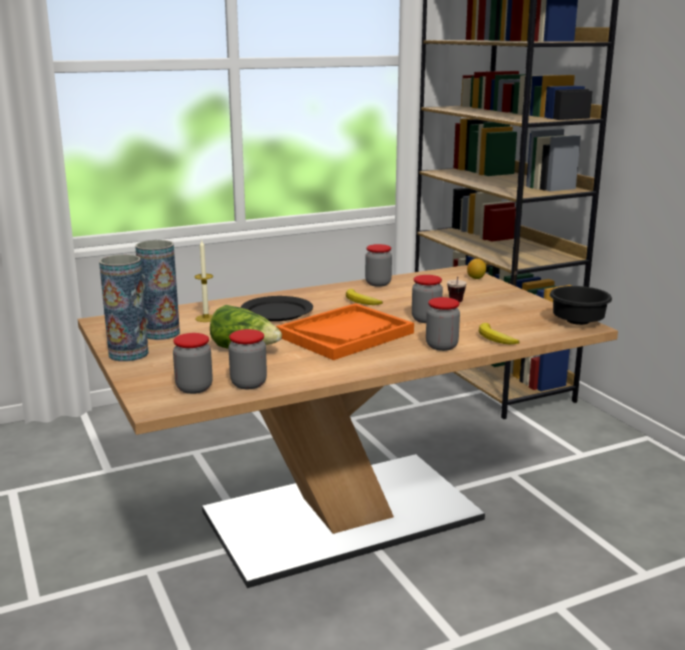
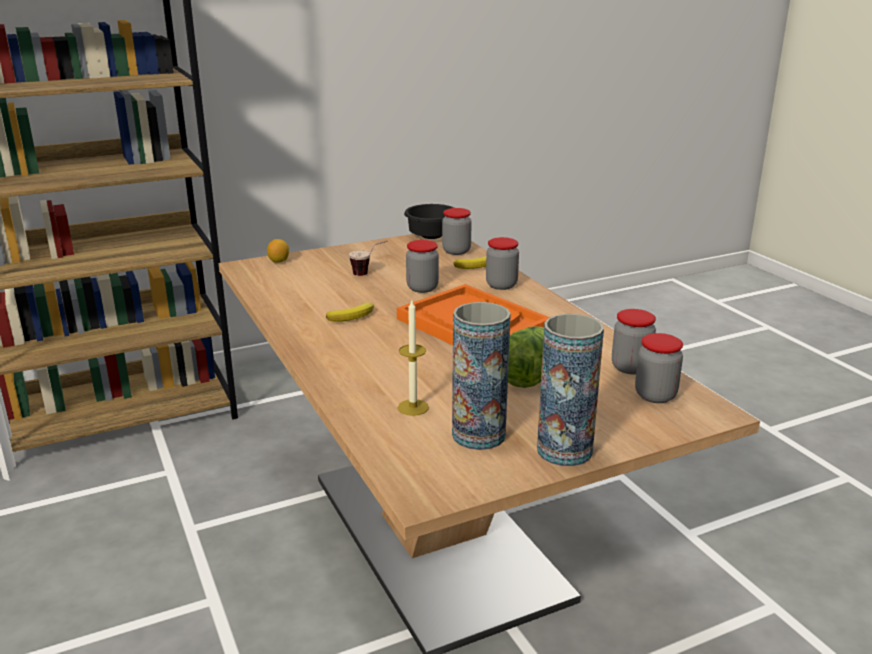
camera: 90 degrees left, 5 degrees up
(277, 312) = (389, 361): black plate -> none
(378, 283) = (281, 306): jar -> jar (456, 251)

